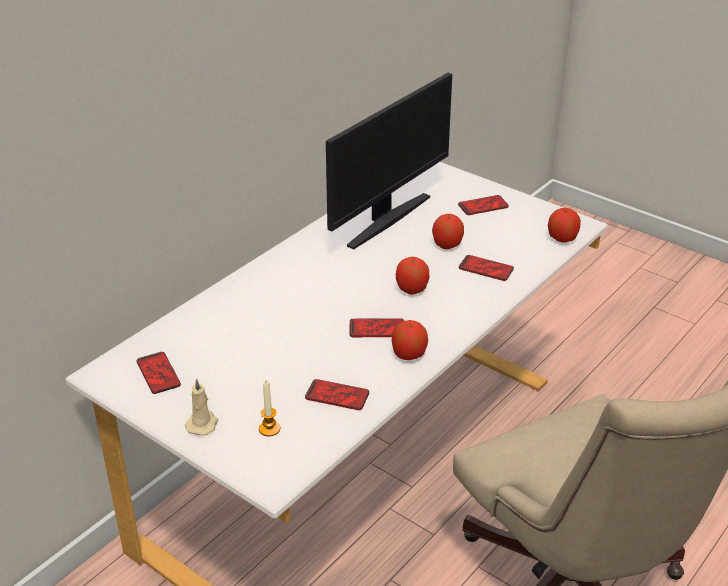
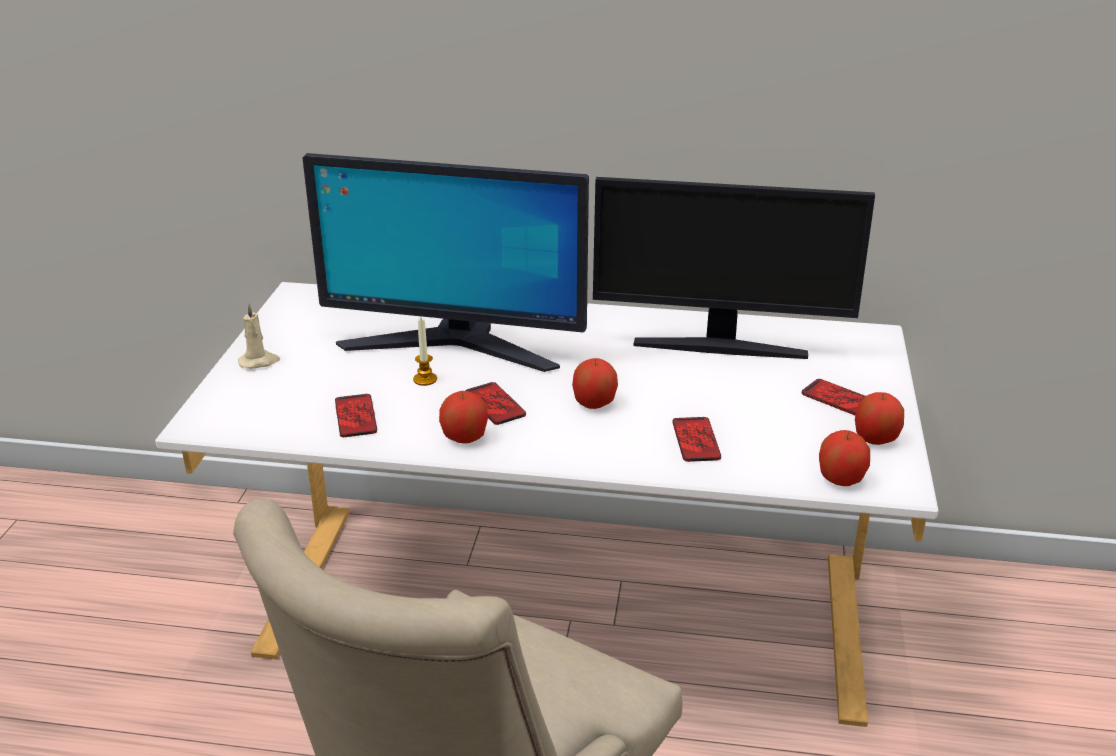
camera: 60 degrees right, 5 degrees down
(158, 373) = (317, 317): phone -> none
(269, 429) = (275, 397): candle -> candle (425, 379)
(277, 320) = (455, 345): none -> monitor
(447, 245) = (715, 400): apple -> apple (875, 439)

